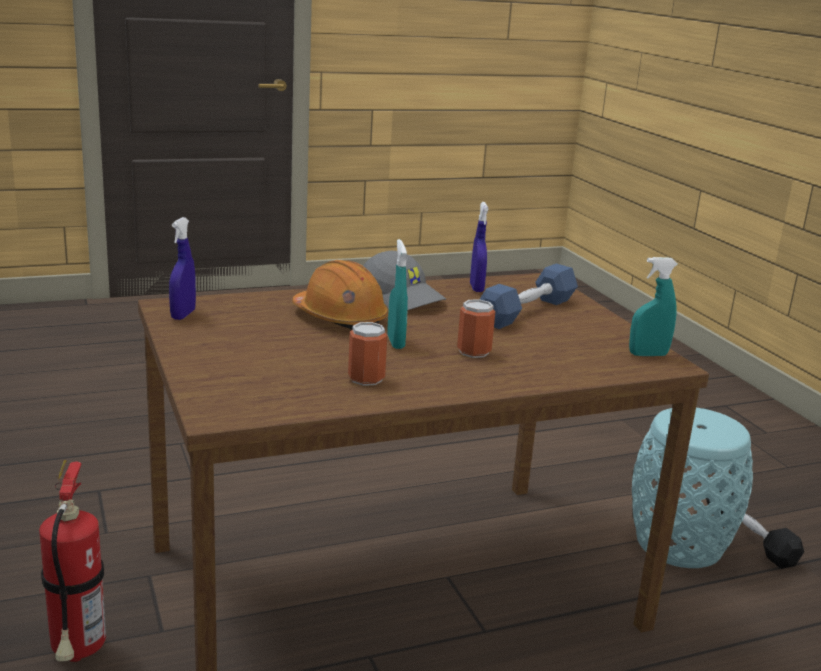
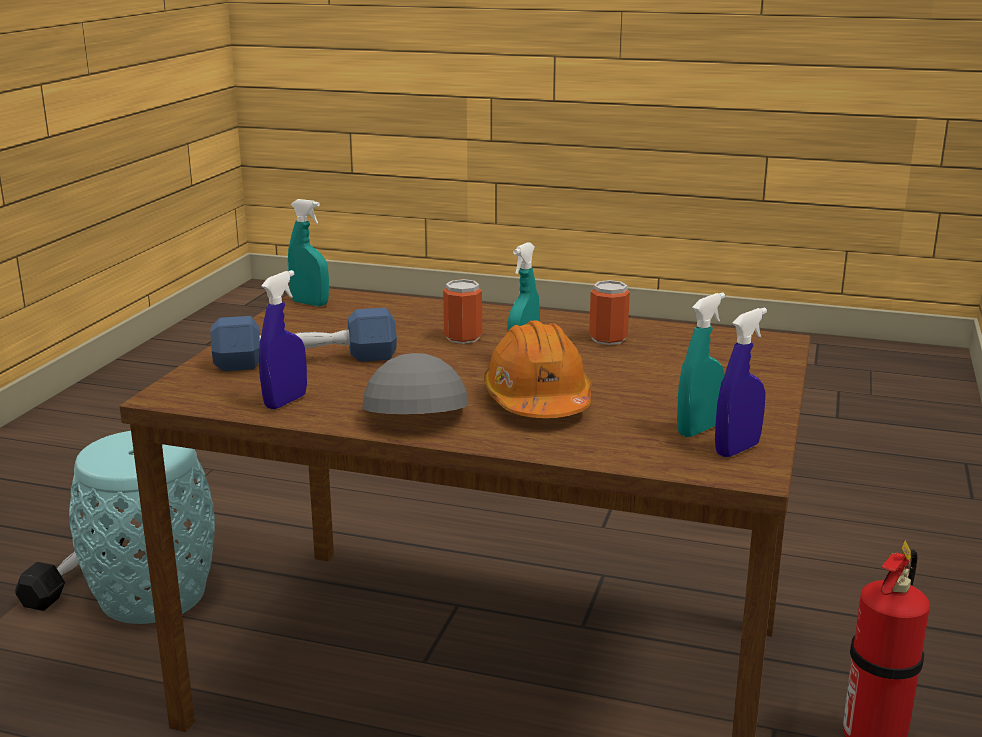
camera: 140 degrees left, 0 degrees up
(217, 321) = (698, 430): none -> turquoise spray bottle

